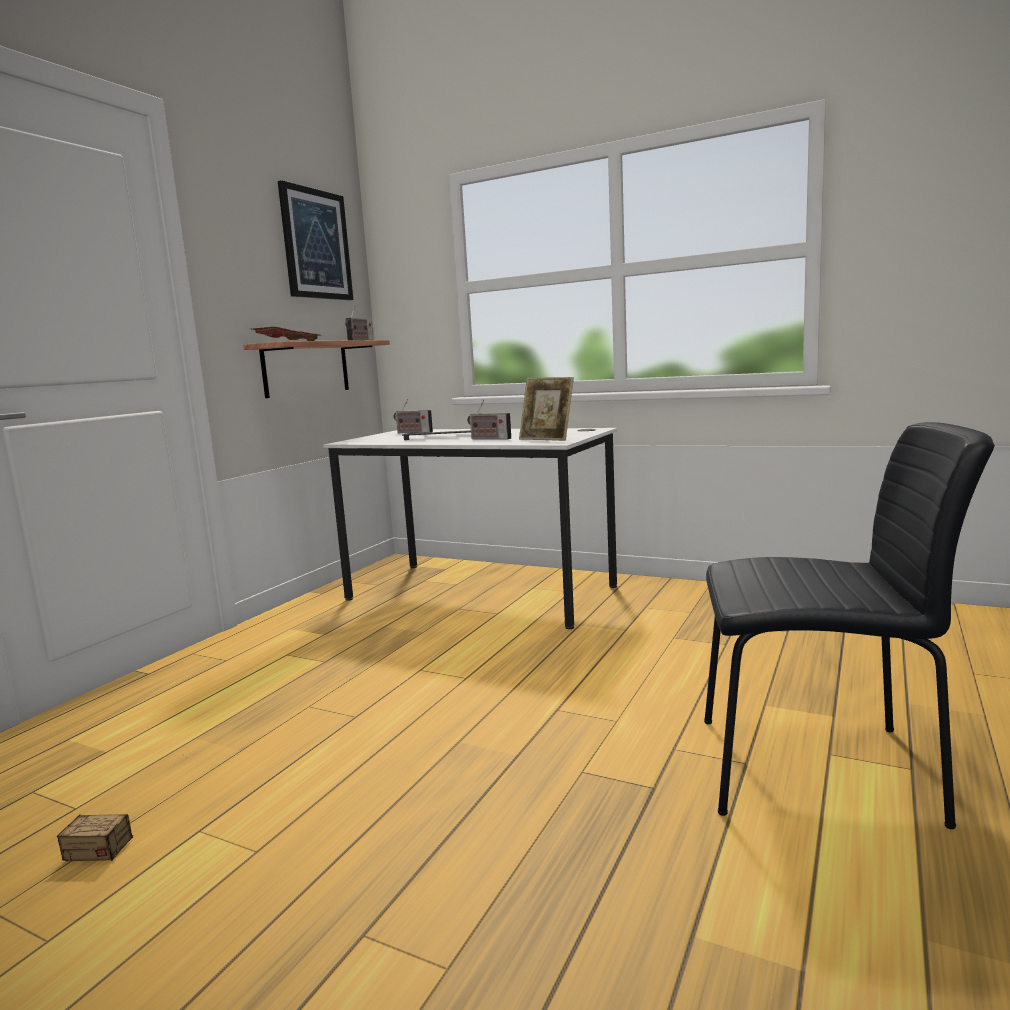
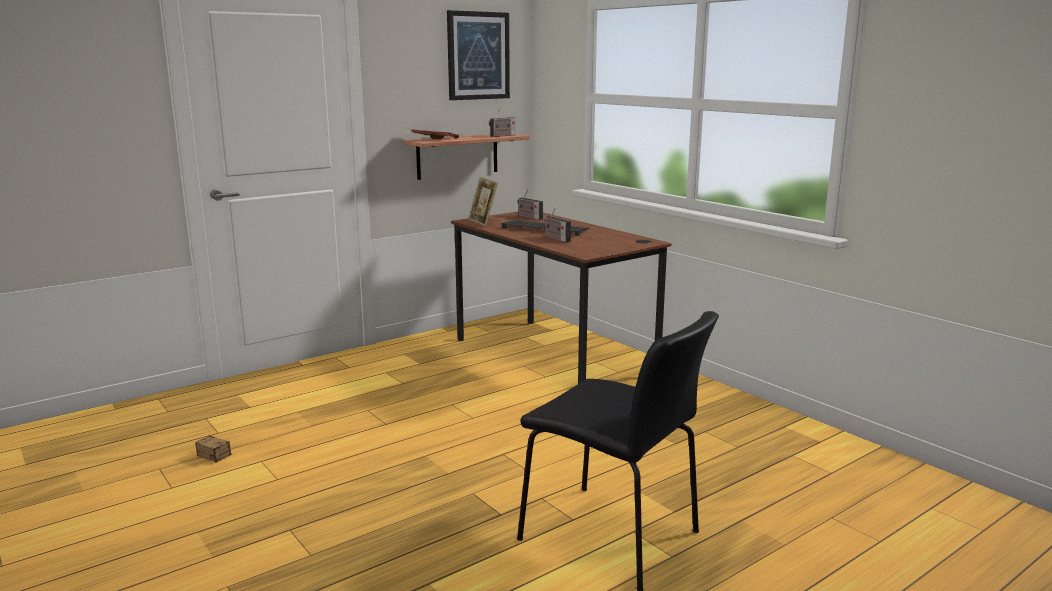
camera: 25 degrees right, 5 degrees up
(480, 593) = (552, 357): white desk -> brown desk
(547, 439) = (589, 248): picture frame -> picture frame (483, 222)

